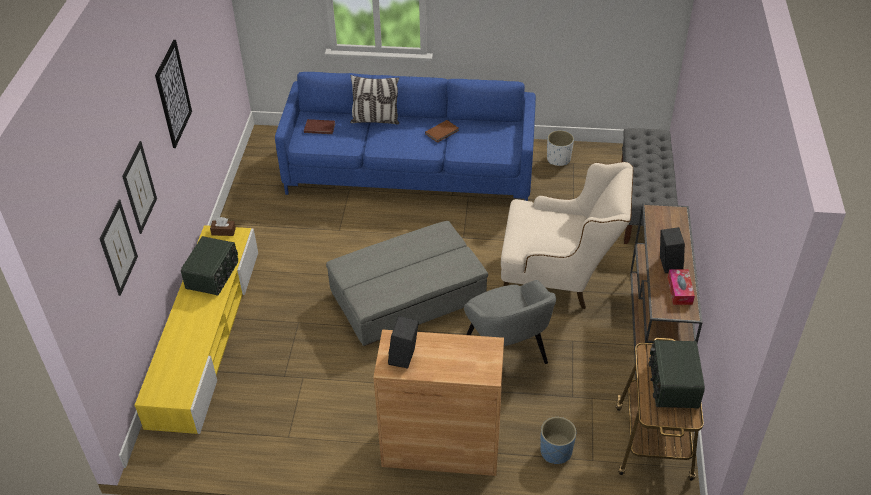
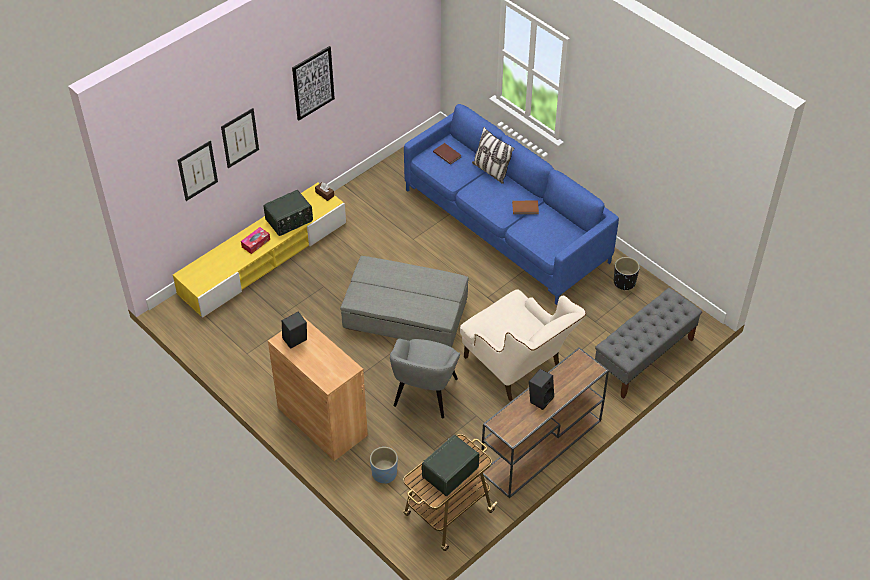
camera: 40 degrees right, 5 degrees up
(558, 159) = (624, 282): white planter -> black planter
(679, 291) = (525, 420): tissue box -> tissue box (256, 243)

